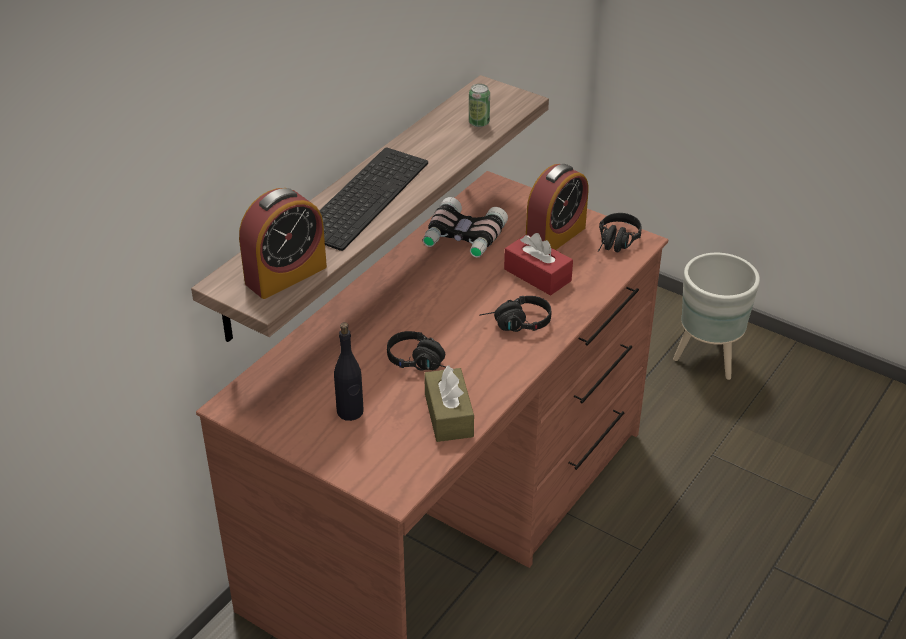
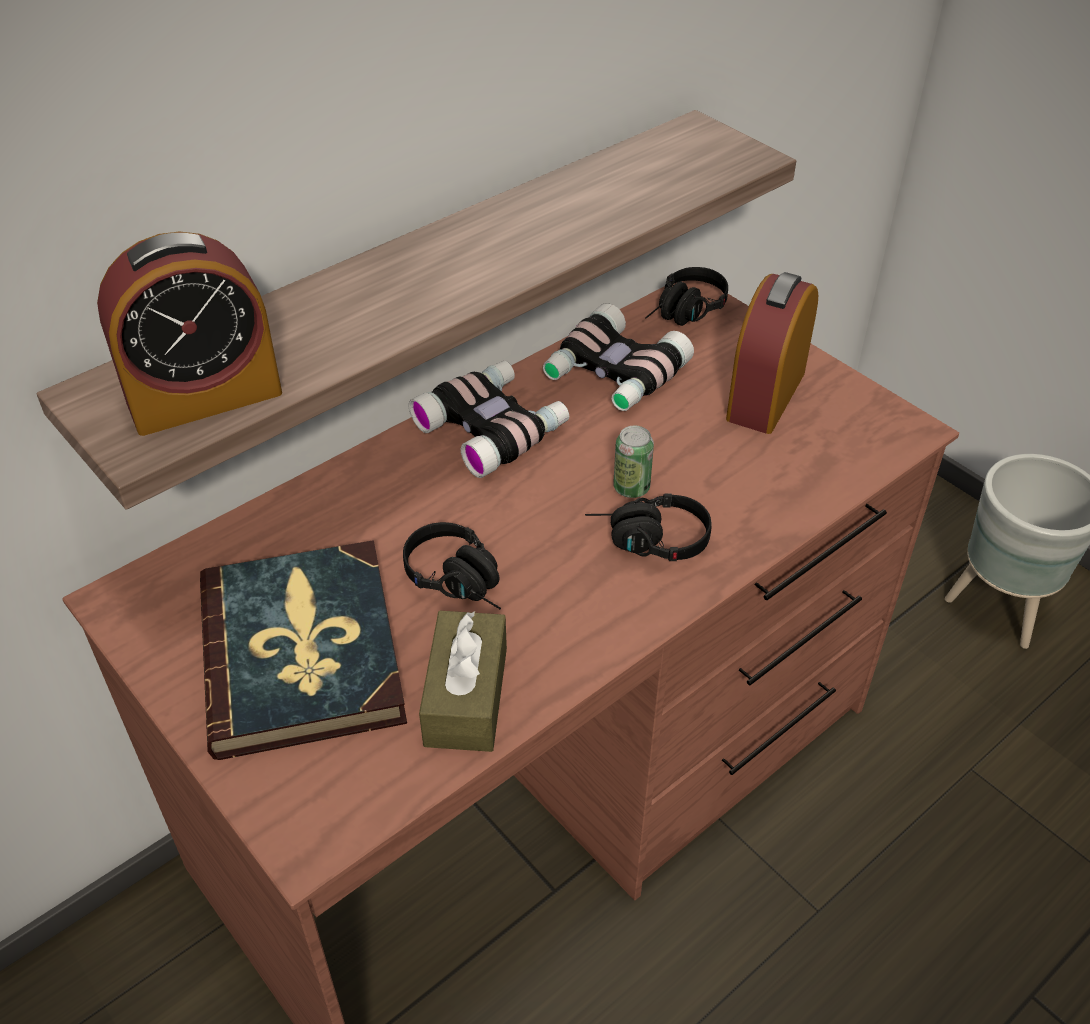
camera: 15 degrees right, 5 degrees up
(350, 412) = (303, 653): black bottle -> book
(363, 196) = (410, 277): keyboard -> none
(404, 279) = (493, 427): none -> binoculars
(479, 123) = (661, 183): can -> can (631, 488)
(537, 275) = (713, 458): red tissue box -> none
(555, 236) = (766, 396): alarm clock -> alarm clock turned 150 degrees clockwise
(616, 244) = (865, 427): black headphones -> black headphones (684, 313)

